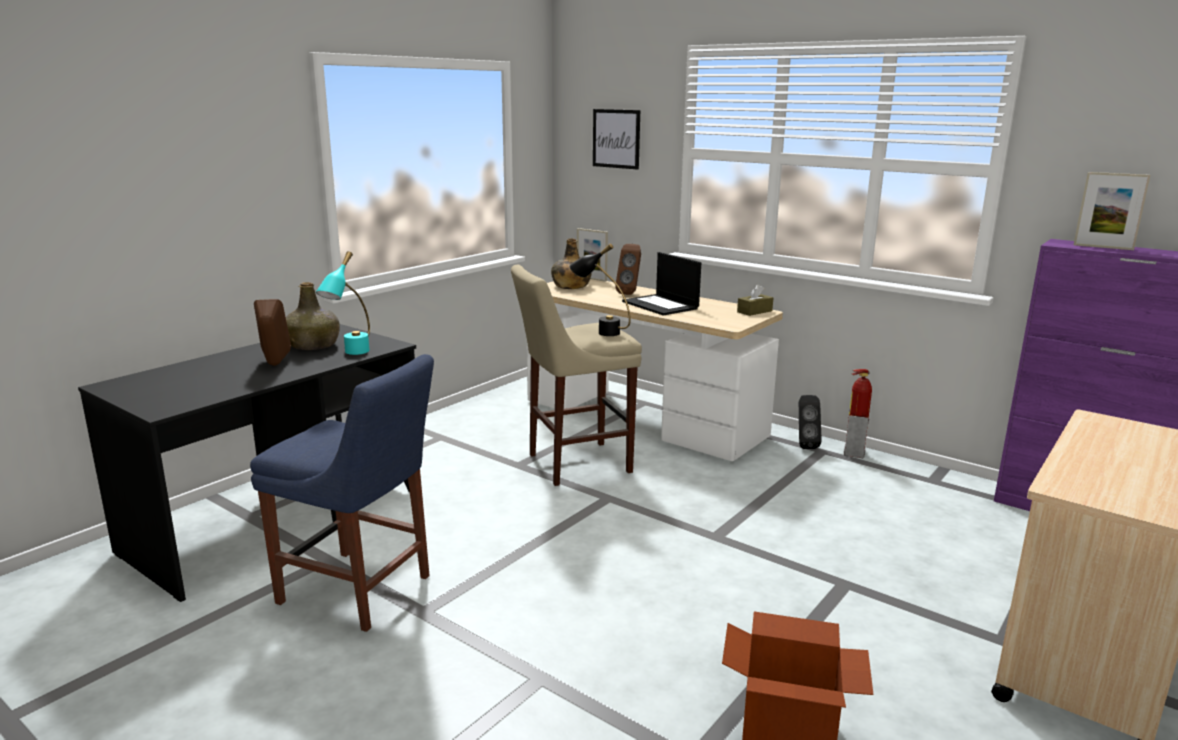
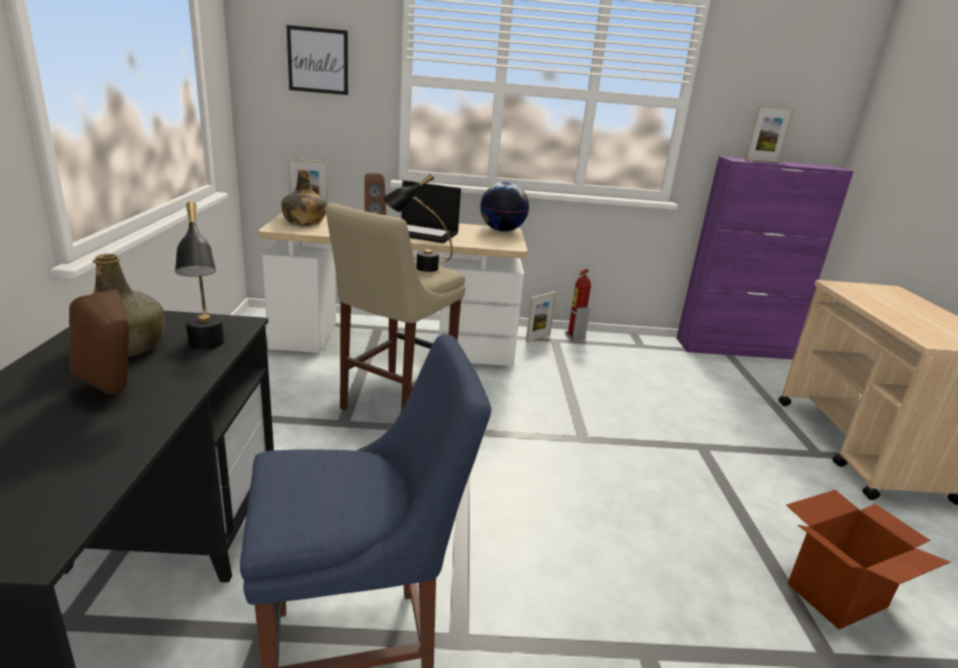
camera: 40 degrees left, 5 degrees up
(350, 354) = (206, 349): turquoise table lamp -> black table lamp
(754, 311) = (502, 230): brown tissue box -> globe
(804, 445) = (538, 338): black speaker -> picture frame

